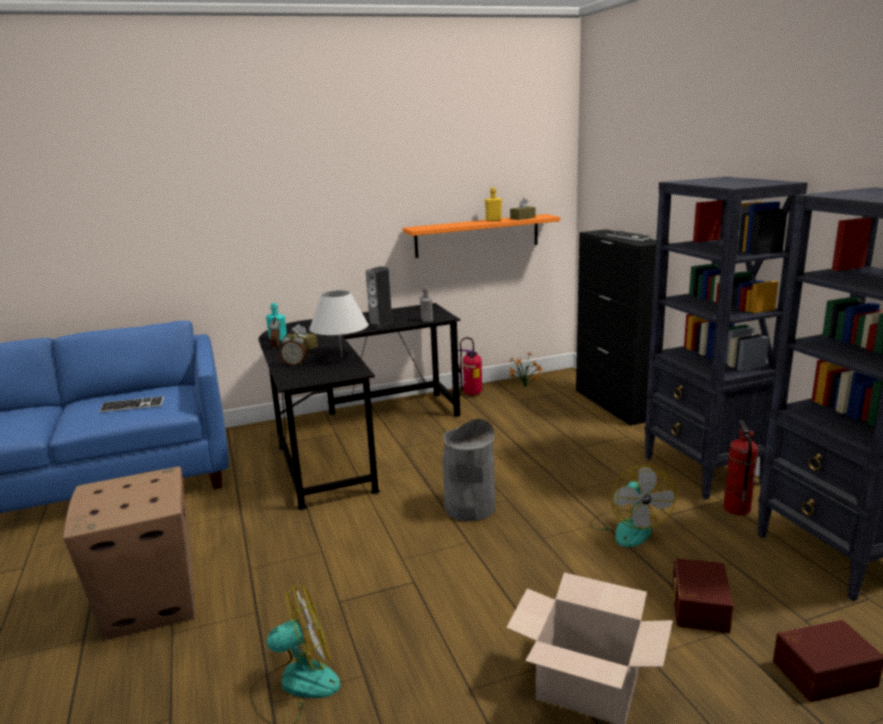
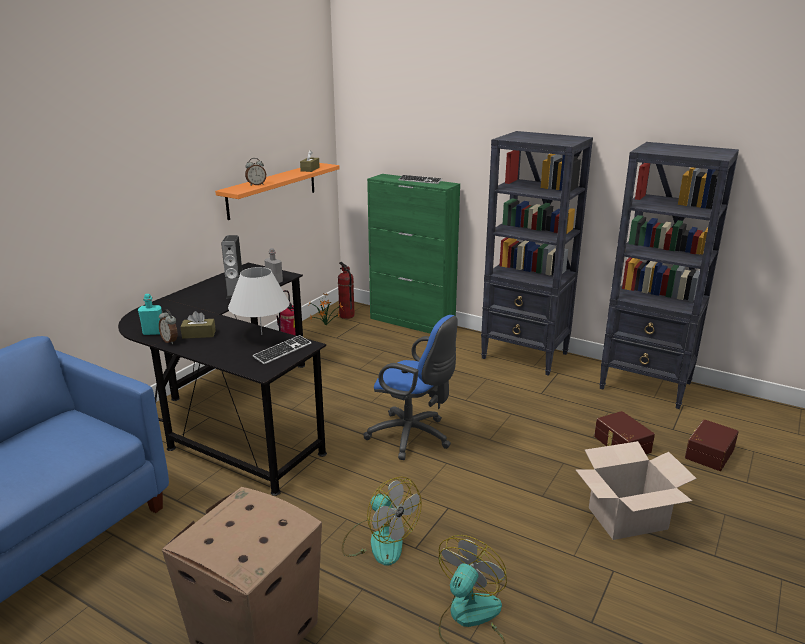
camera: 40 degrees left, 5 degrees up
(132, 406) = (51, 453): keyboard -> keyboard (282, 351)
(295, 364) = (228, 353): alarm clock -> alarm clock (256, 184)
(469, 507) = (413, 437): grey trash can -> blue office chair
(493, 220) = (289, 174): yellow bottle -> none
(614, 404) = (412, 323): black cabinet -> green cabinet
(628, 528) = (530, 411): fan -> fan (379, 541)
(736, 509) = (570, 375): fire extinguisher -> fire extinguisher (346, 316)

